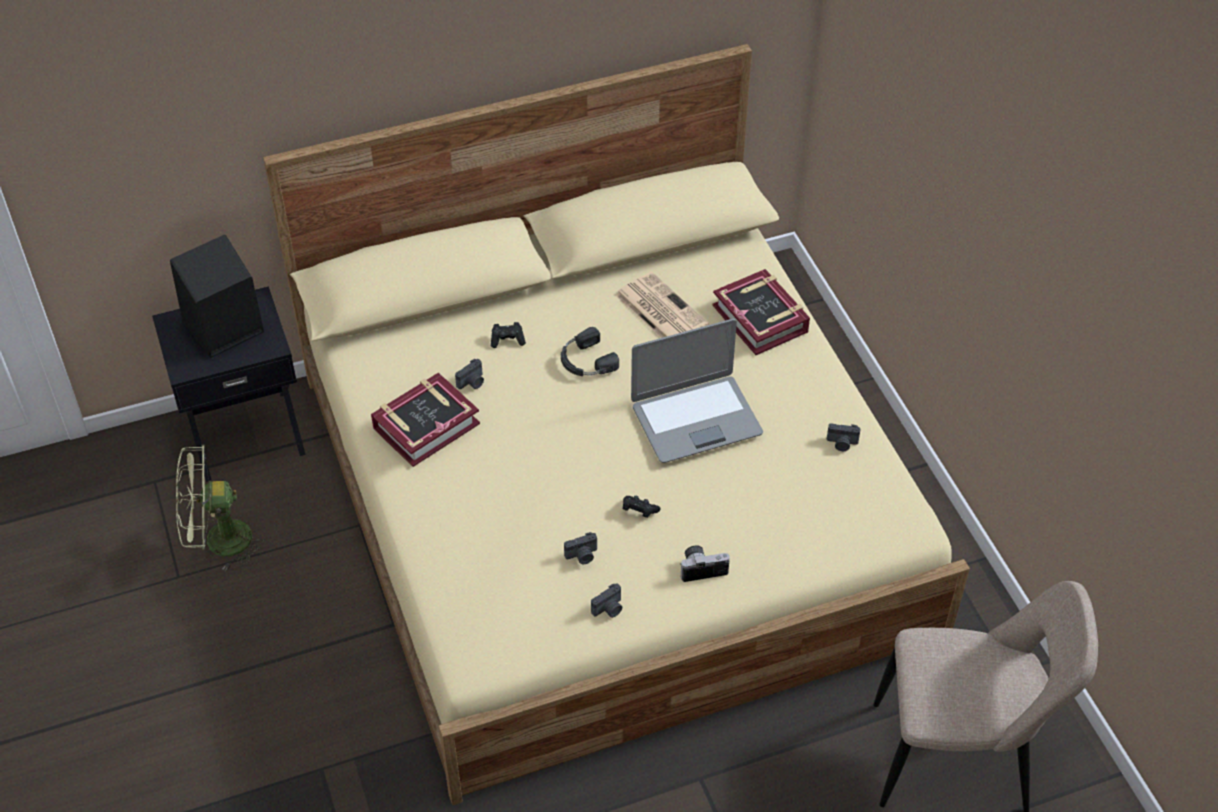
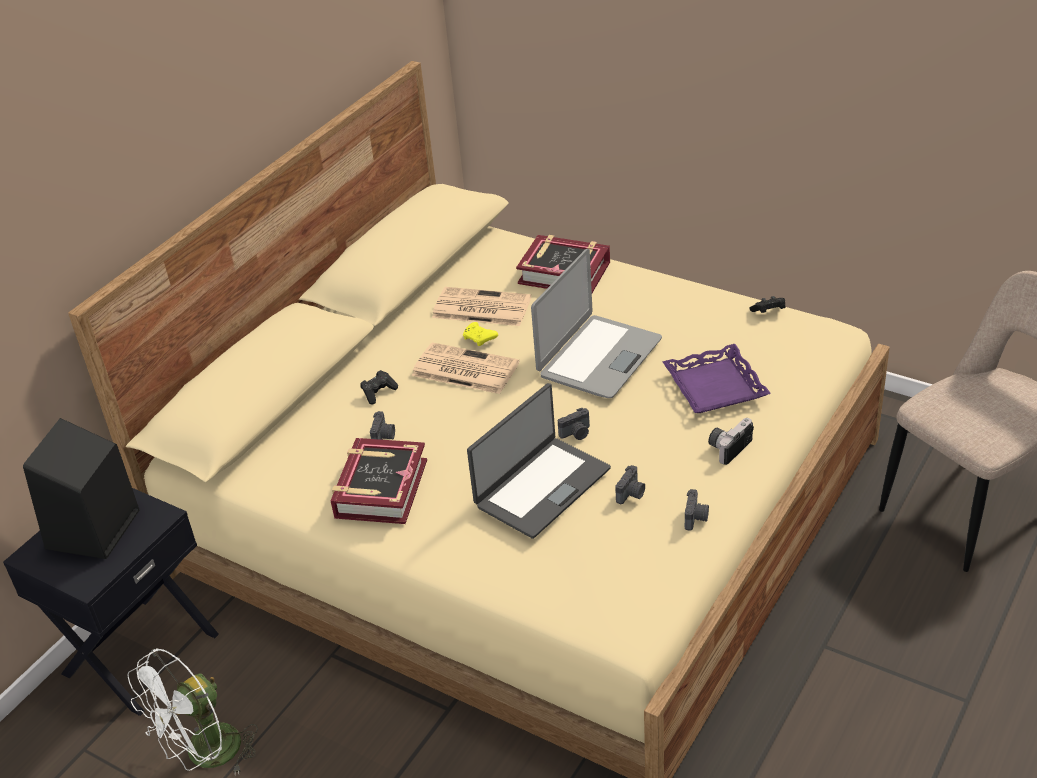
camera: 35 degrees left, 10 degrees down
(218, 542) = (205, 756): green fan -> white fan
(527, 504) = (541, 487): none -> laptop
(586, 361) = (463, 369): black headphones -> newspaper
(629, 339) = (480, 339): none -> yellow game controller
(639, 511) = (632, 440): black game controller -> black game controller (768, 312)
(753, 507) = (714, 386): none -> purple tray
(842, 443) = (722, 313): camera -> camera (576, 434)

